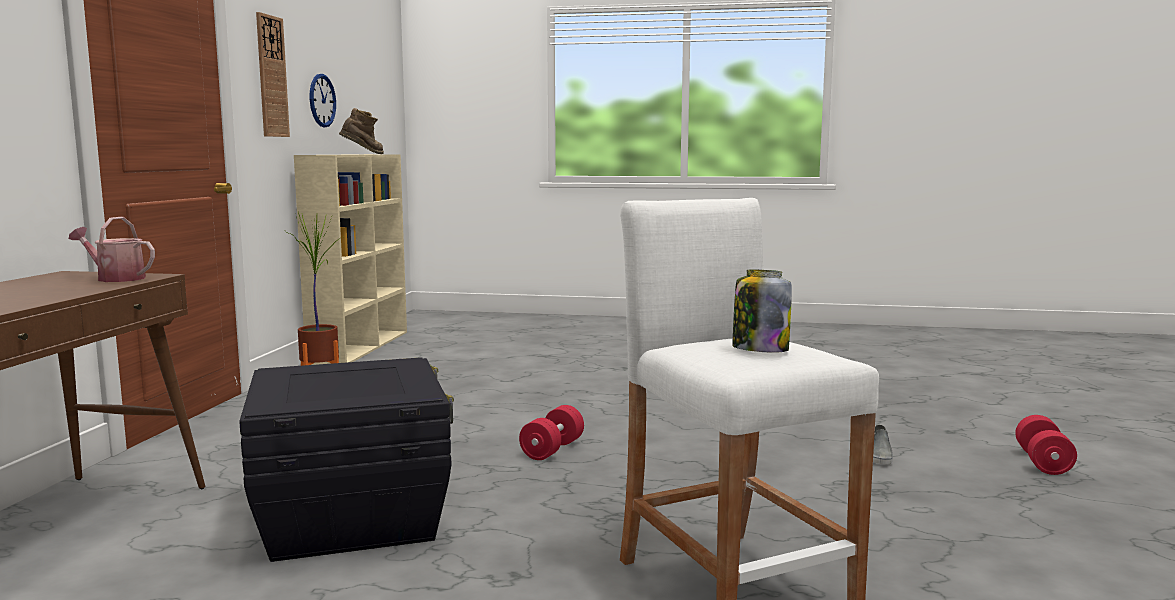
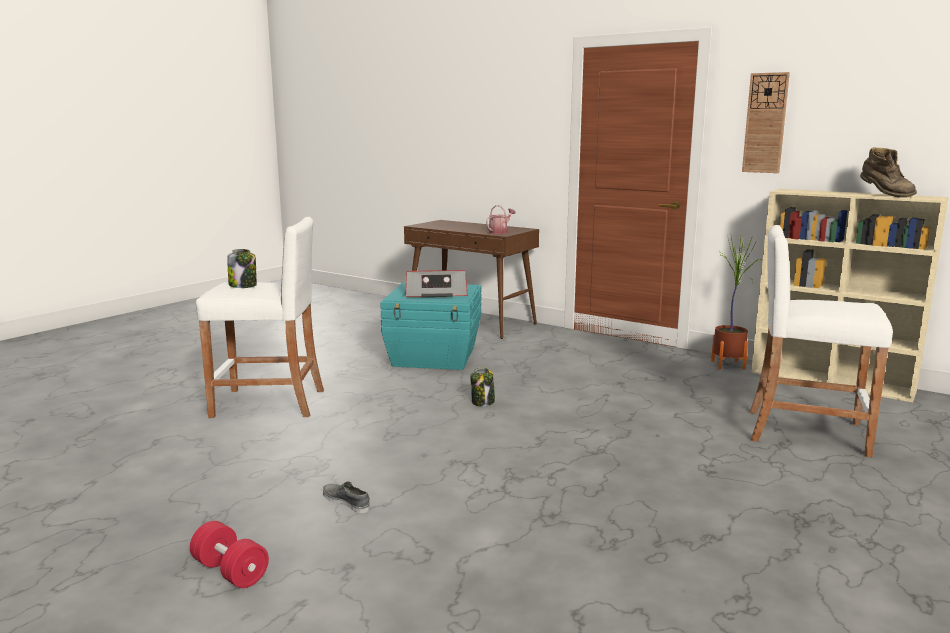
camera: 115 degrees right, 5 degrees up
(322, 100) = (858, 139): wall clock -> none
(353, 517) = (434, 357): black storage box -> turquoise storage box
(361, 378) = (436, 293): none -> radio
(509, 351) = (806, 432): none -> white stool
(552, 449) = (483, 402): red dumbbell -> jar

